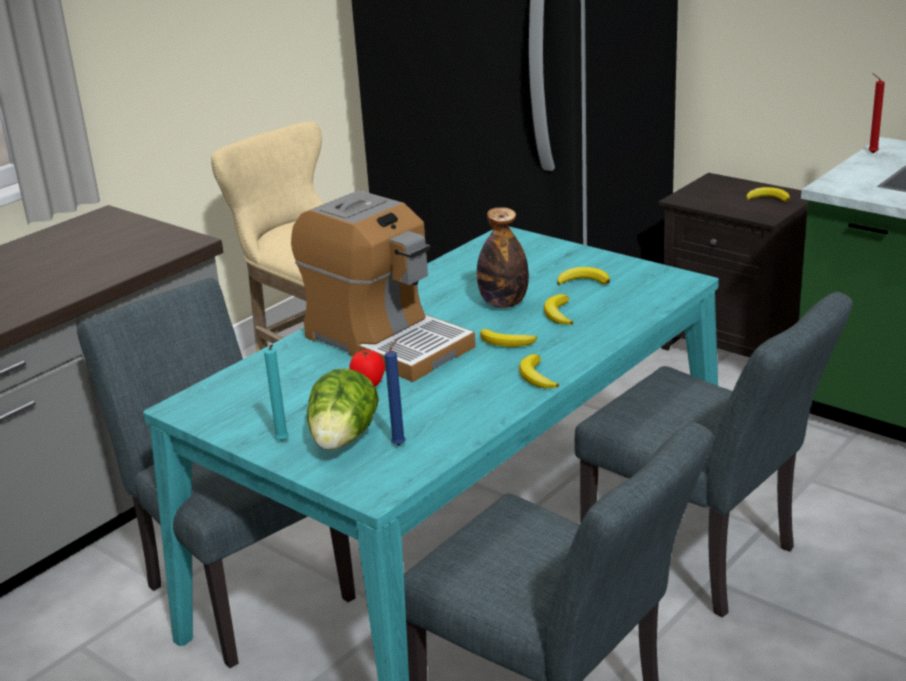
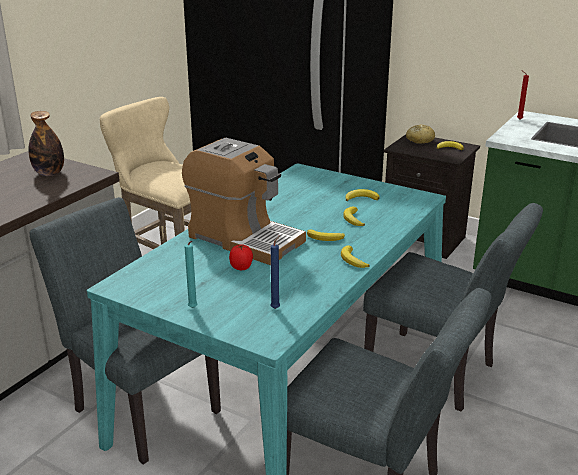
camera: 10 degrees left, 0 degrees up
(343, 440) = (235, 306): lettuce -> none
(503, 303) = (315, 213): bottle -> bottle (49, 173)
(722, 185) = (419, 140): none -> bread

